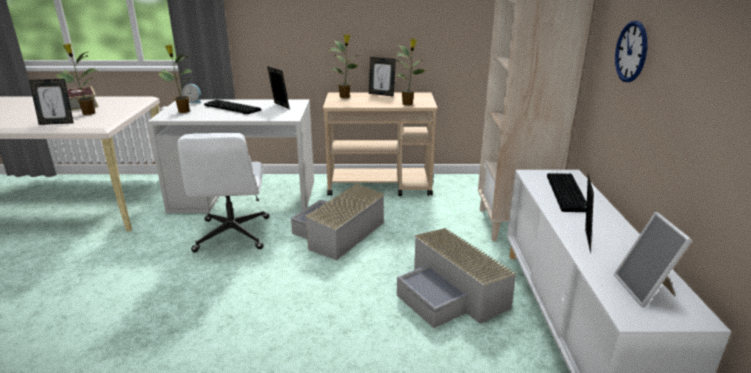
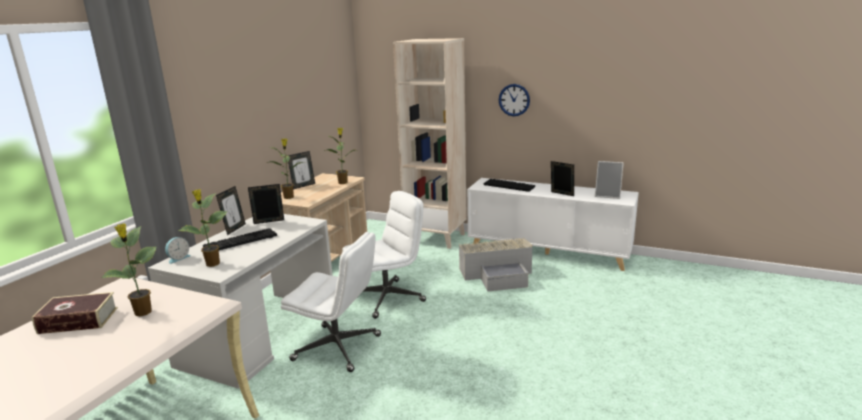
camera: 65 degrees left, 5 degrees down
(57, 123) = (160, 330): picture frame -> picture frame (234, 229)
(337, 233) = (387, 298): grey storage box -> white office chair

